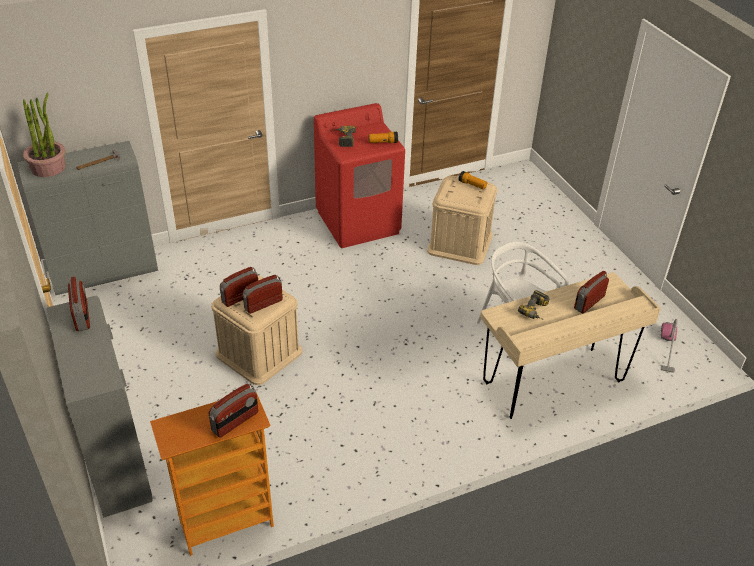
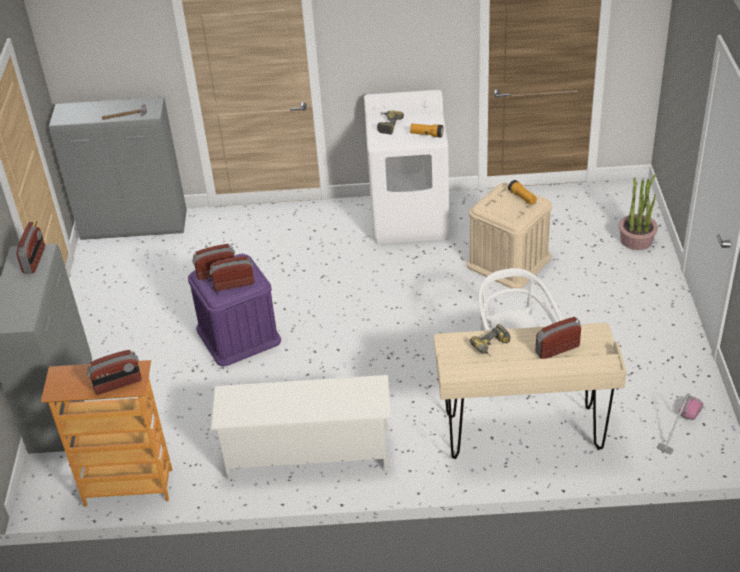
camera: 25 degrees right, 0 degrees up
(48, 167) = (79, 113): potted plant -> potted plant (636, 239)
(259, 353) = (238, 335): beige storage box -> purple storage box
(358, 222) = (410, 218): red washing machine -> white washing machine
(381, 446) = (307, 453): none -> white shoe rack

